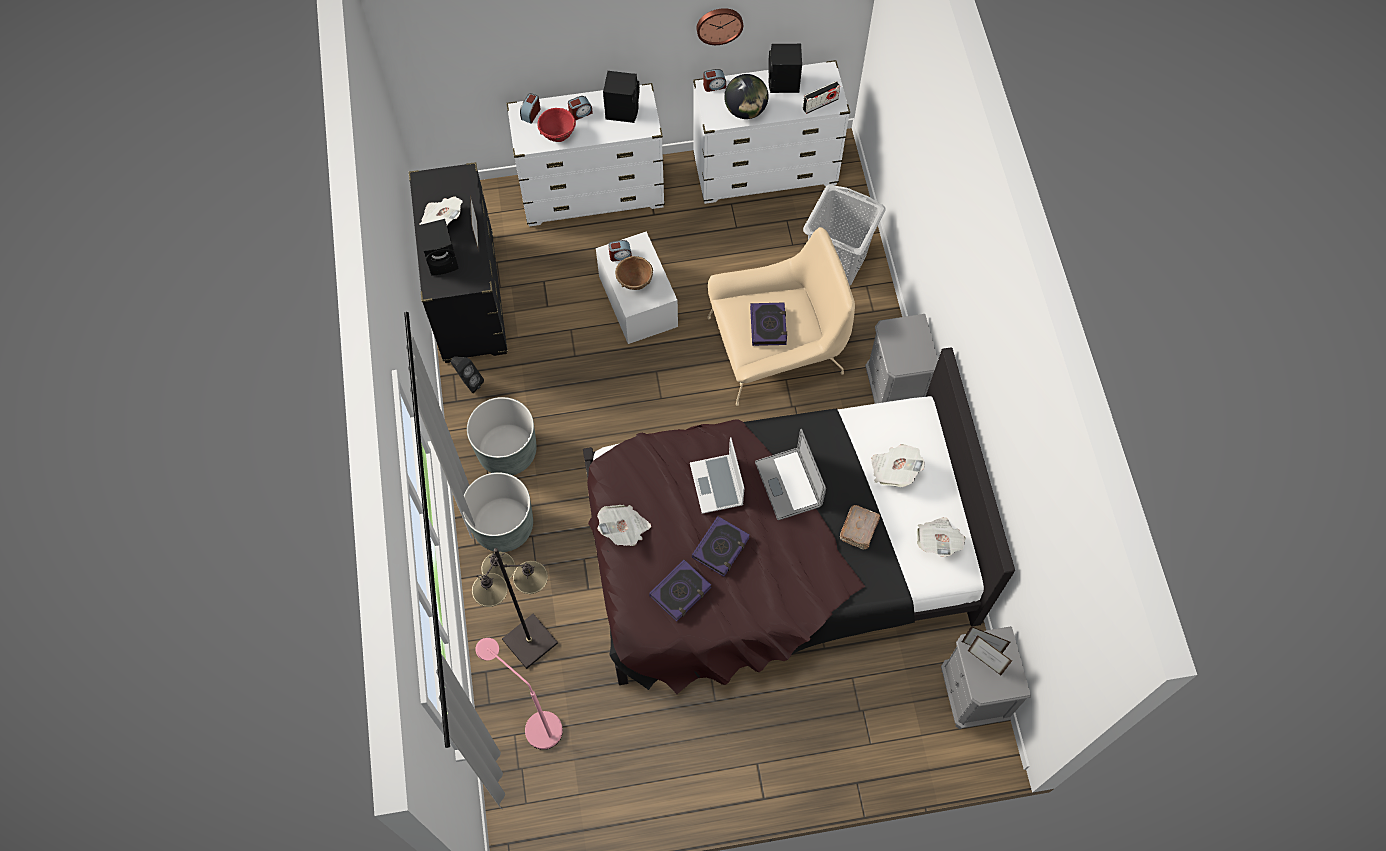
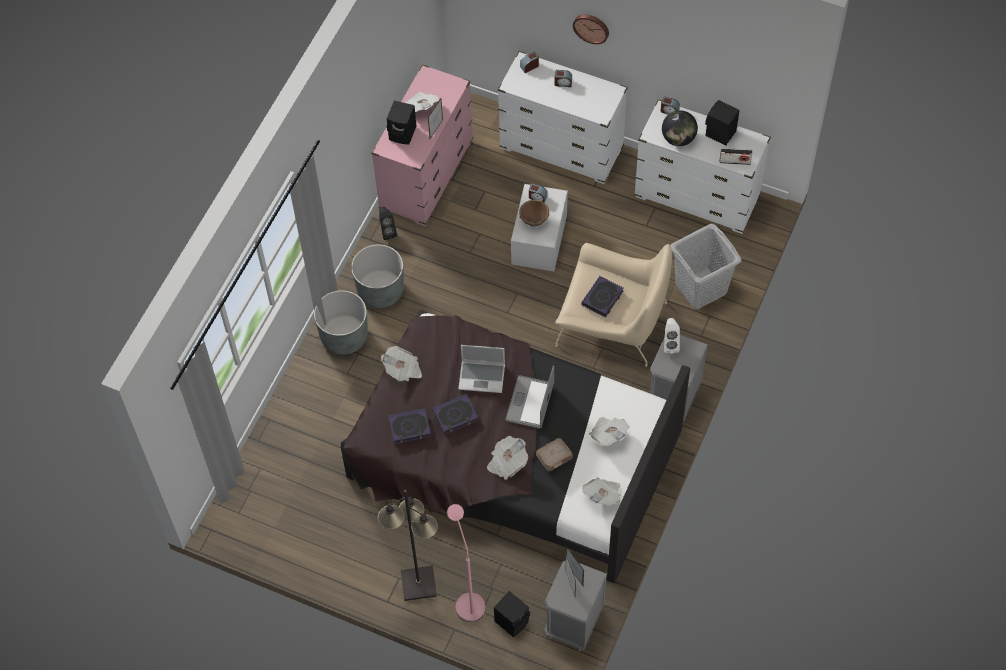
camera: 35 degrees right, 5 degrees down
(469, 297) = (426, 175): black dresser -> pink dresser
(529, 641) = (309, 417): black floor lamp -> black floor lamp (418, 583)
(536, 724) = (278, 470): pink floor lamp -> pink floor lamp (468, 600)
(557, 135) = (537, 90): red bowl -> none
(622, 109) = (593, 95): black speaker -> black speaker (512, 620)
(717, 485) = (482, 376): laptop -> laptop turned 105 degrees counterclockwise
(719, 24) = (684, 67): wall clock -> wall clock (591, 27)
(814, 566) = (507, 462): none -> newspaper
(888, 335) = (670, 344): none -> white speaker

